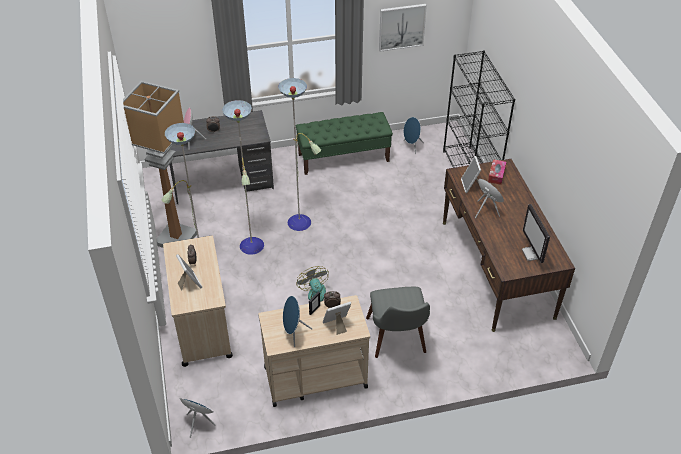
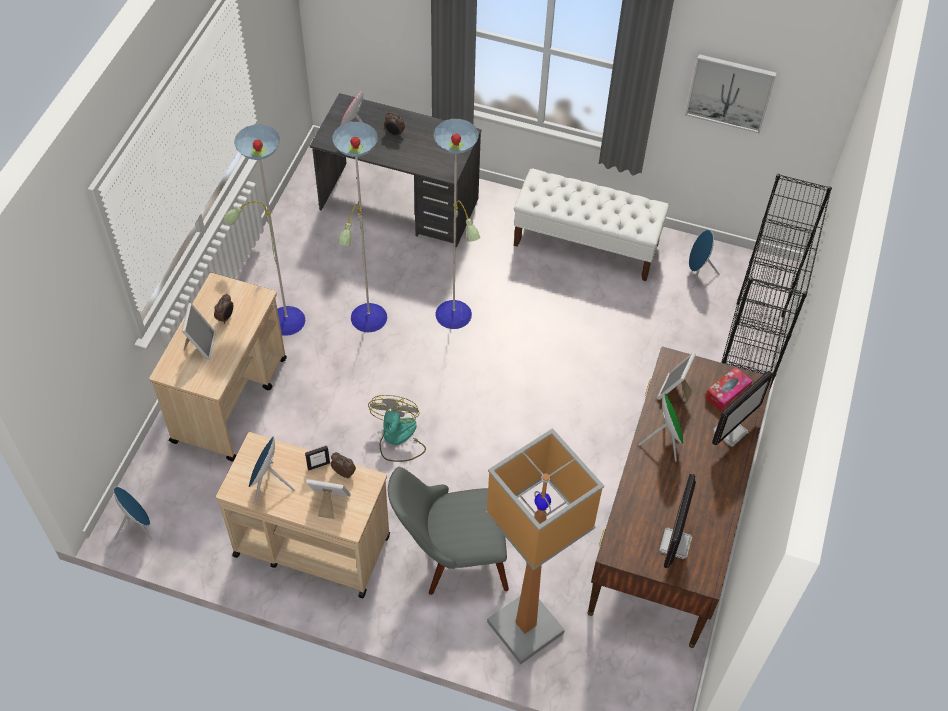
camera: 30 degrees right, 10 degrees up
(177, 238) = (286, 260): floor lamp -> floor lamp (527, 628)
(344, 158) = (586, 244): green bench -> white bench
(398, 342) = (451, 557): grey chair -> grey chair turned 60 degrees clockwise
(513, 191) = (730, 431): none -> monitor

